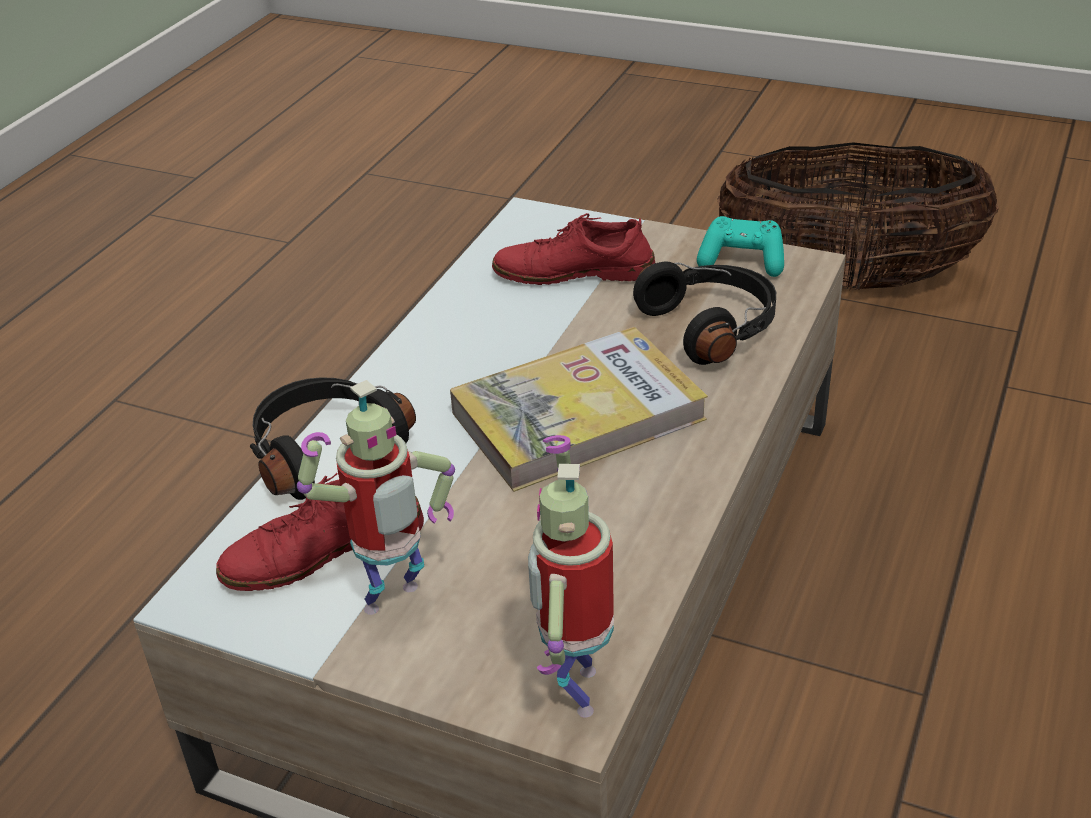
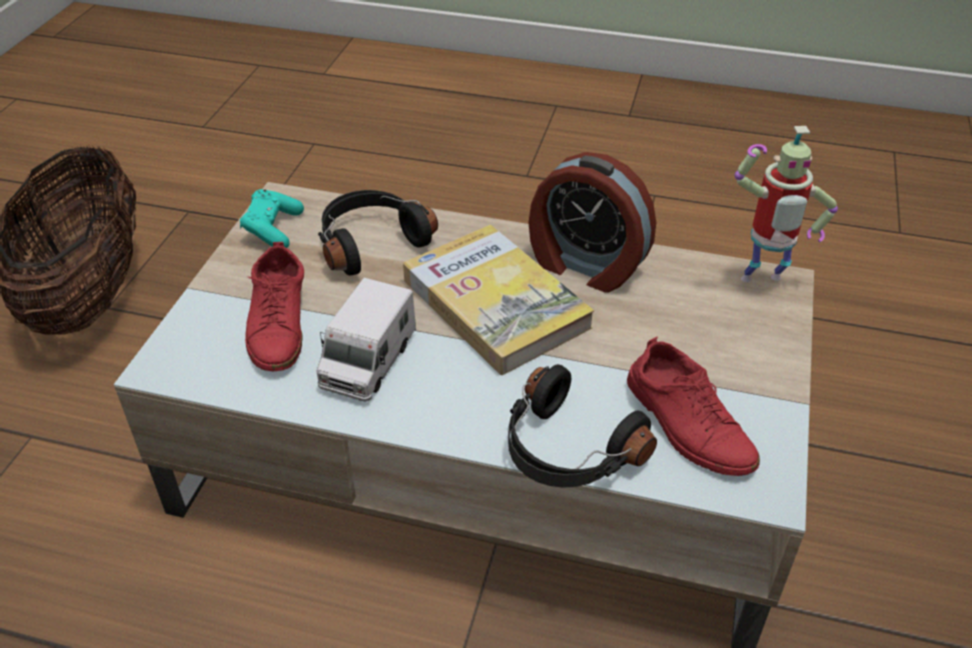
camera: 100 degrees left, 5 degrees up
(395, 604) = (727, 373): toy robot -> none
(501, 325) = (368, 361): none -> toy truck
(644, 501) = (585, 265): none -> alarm clock

